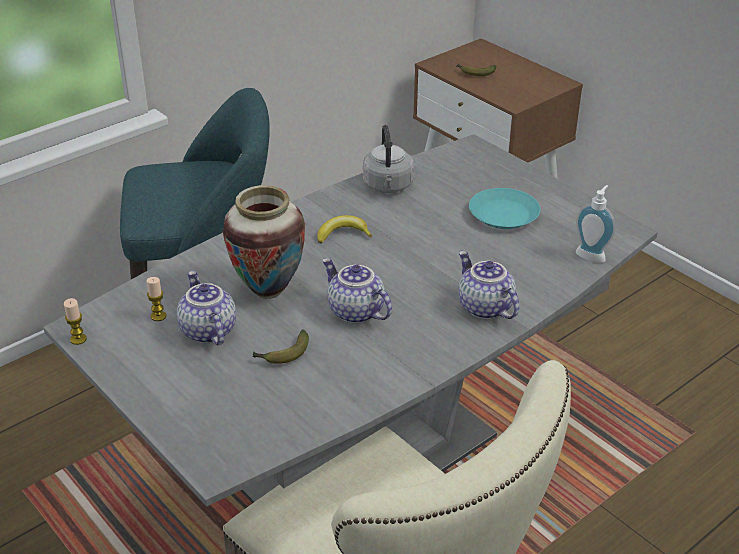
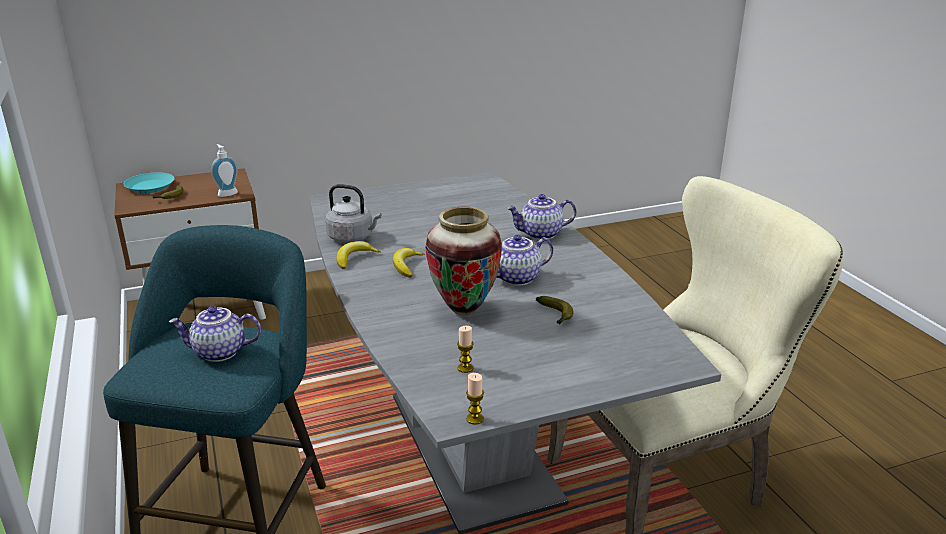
camera: 70 degrees left, 10 degrees down
(206, 331) = (503, 346): teapot -> teapot (219, 353)
(341, 200) = (354, 258): none -> banana
(504, 214) = (433, 207): turquoise plate -> turquoise plate (150, 186)
(591, 255) = (503, 192): soap dispenser -> soap dispenser (227, 193)

